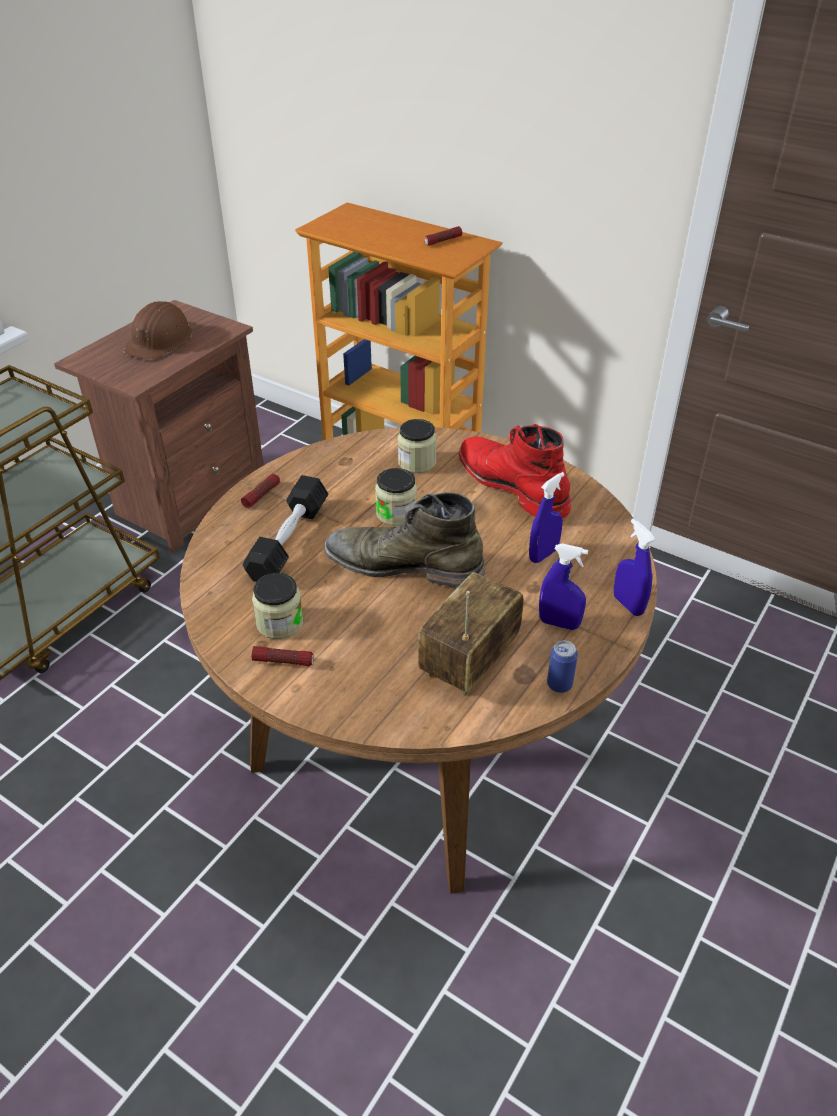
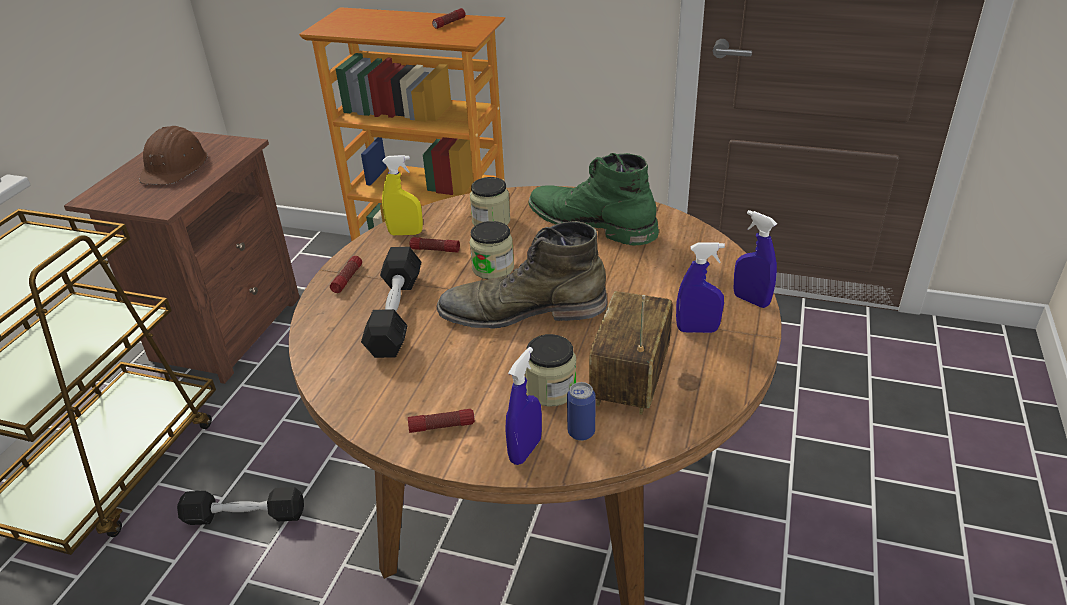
camera: 15 degrees left, 5 degrees down
(152, 683) = (245, 516): none -> black dumbbell
(280, 623) = (421, 391): jar -> jar (551, 390)
(332, 458) = (405, 233): none -> yellow spray bottle
(351, 482) = (435, 250): none -> flashlight
(512, 485) = (591, 223): red boot -> green boot
(543, 554) = (651, 275): blue spray bottle -> blue spray bottle (525, 450)
(559, 684) = (726, 383): can -> can (581, 432)

